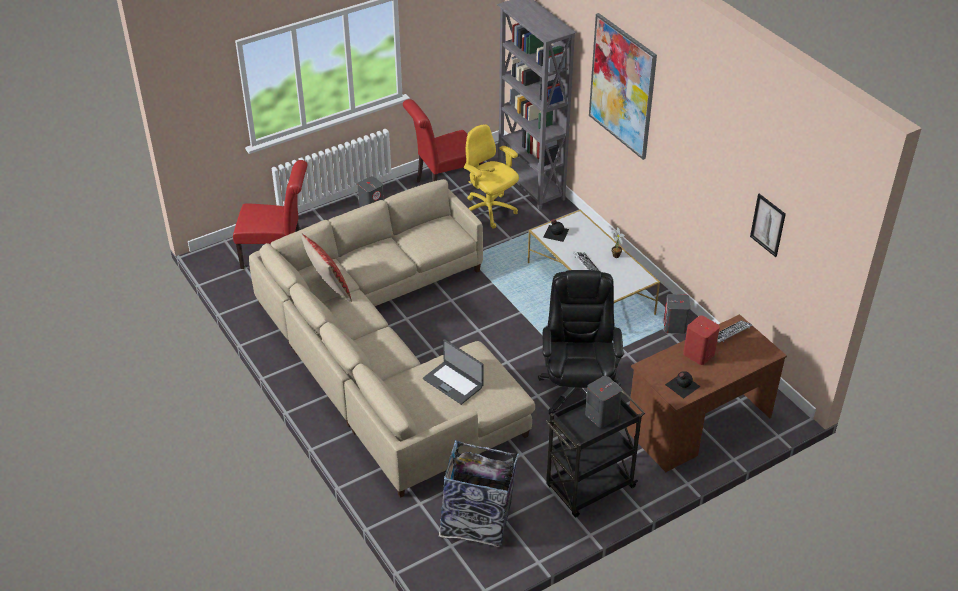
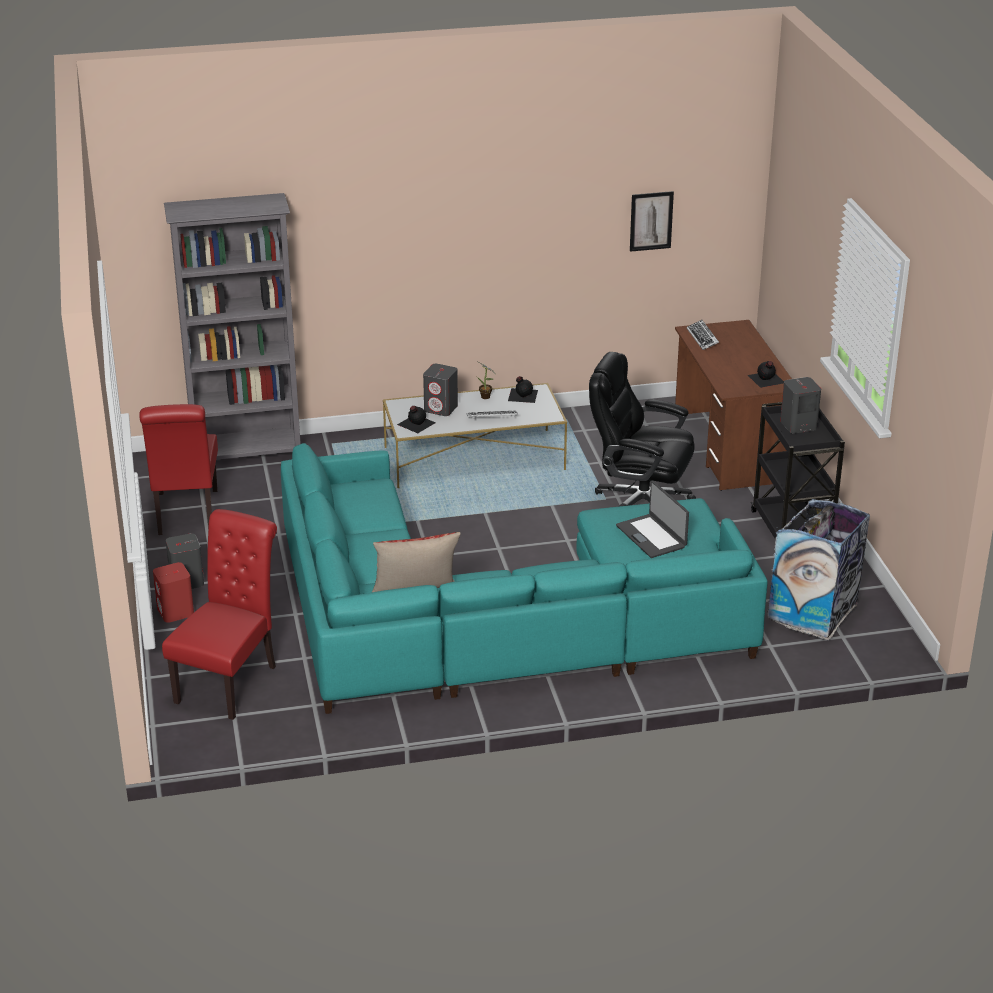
camera: 70 degrees left, 10 degrees down
(389, 352) = (498, 621): beige sofa -> turquoise sofa
(453, 382) = (652, 536): laptop -> laptop turned 90 degrees clockwise
(489, 211) = (273, 494): yellow office chair -> none
(622, 86) = (381, 213): picture -> none
(631, 273) = (522, 395): none -> black bottle
(675, 326) = (573, 424): grey speaker -> grey speaker (441, 408)
(698, 354) = (724, 360): red speaker -> red speaker (175, 612)

